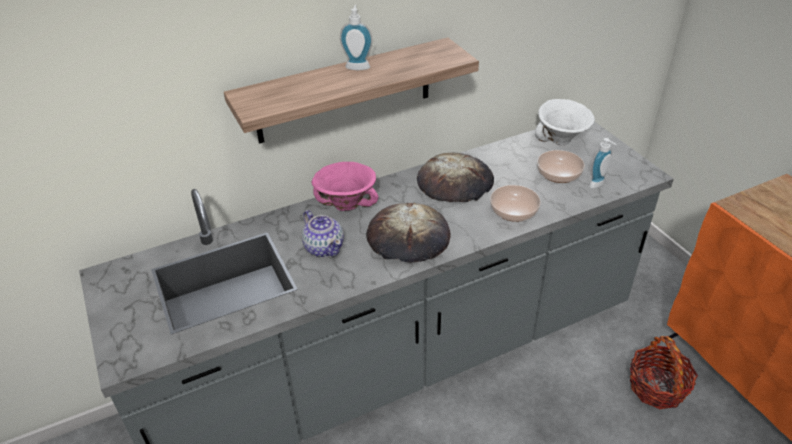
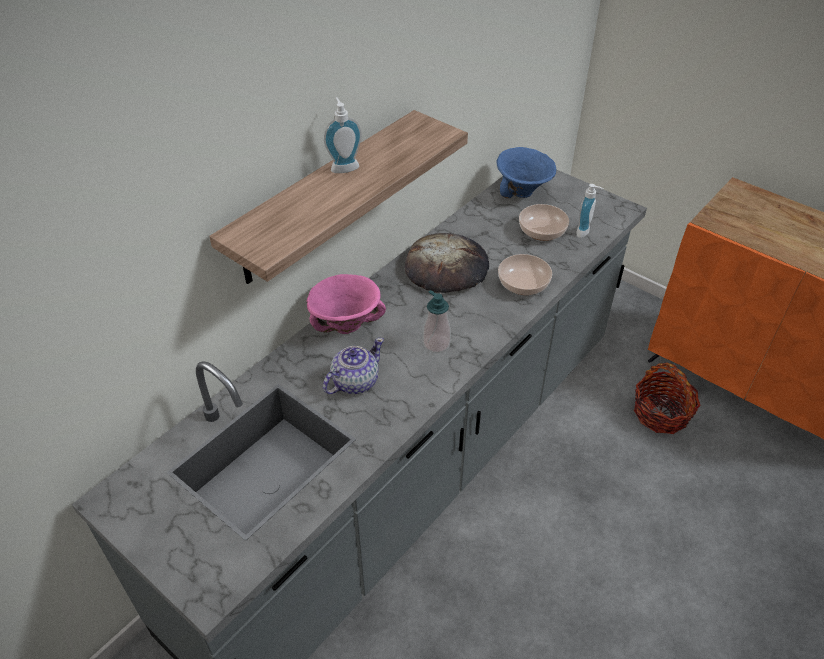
camera: 25 degrees left, 5 degrees up
(324, 247) = (354, 382): teapot -> teapot turned 75 degrees counterclockwise
(408, 238) = (436, 344): bread -> soap dispenser
(562, 140) = (524, 192): white bowl -> blue bowl

